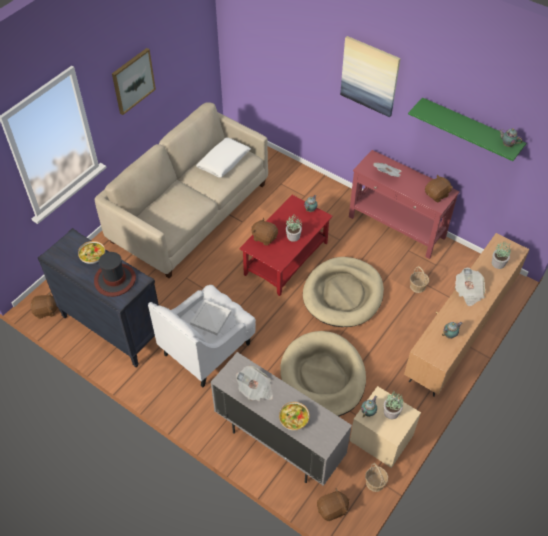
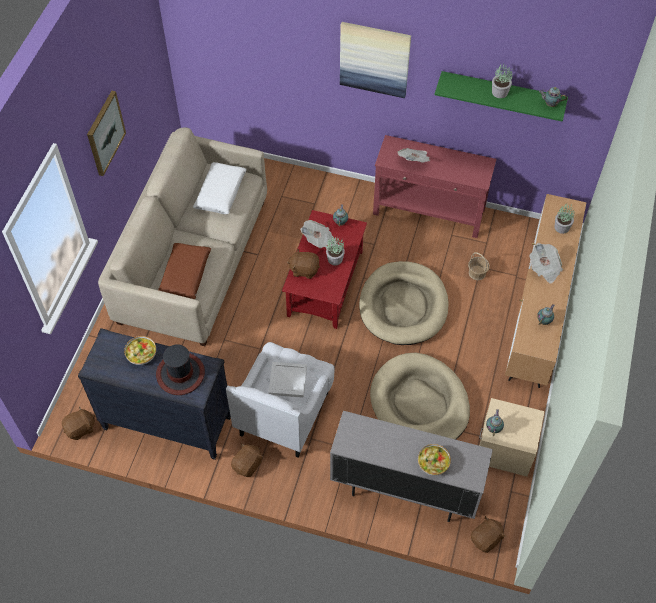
camera: 20 degrees left, 5 degrees up
(167, 214) = (185, 275): none -> brown pillow
(255, 389) = (380, 445): newspaper -> newspaper (319, 240)
(375, 483) = (517, 497): basket -> none
(391, 412) = (516, 421): potted plant -> potted plant (499, 92)
(437, 195) = (475, 169): brown plush toy -> brown plush toy (248, 465)

